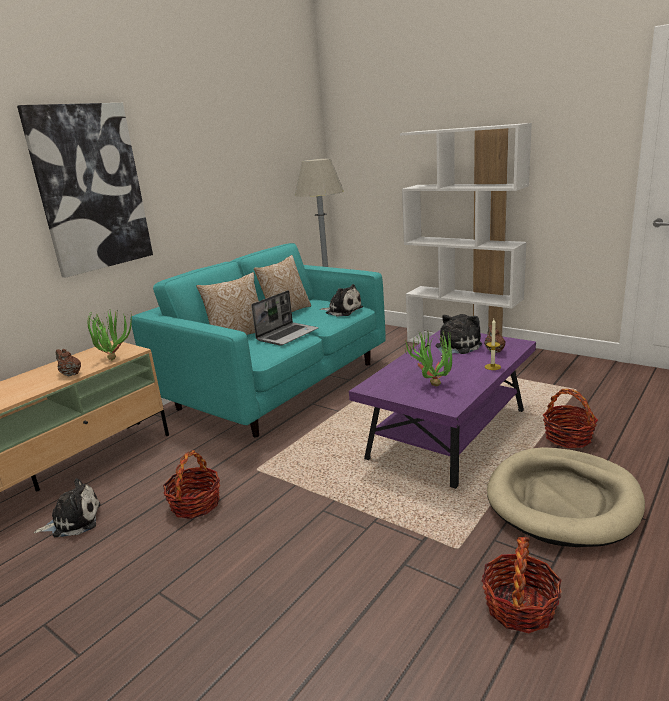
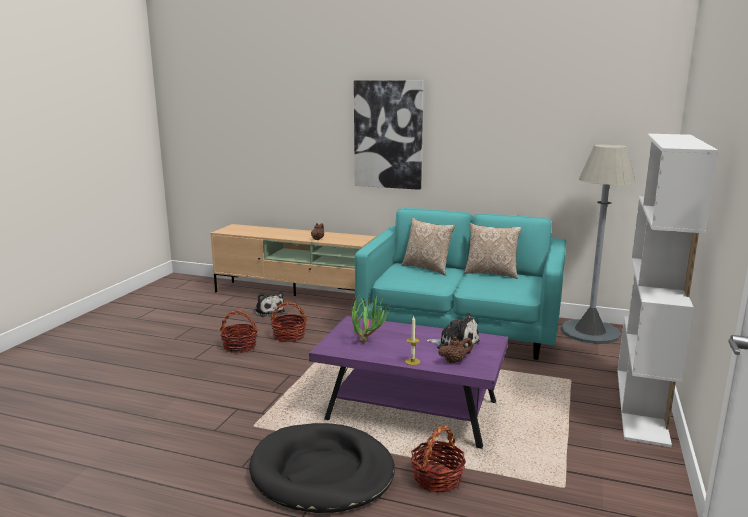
camera: 70 degrees right, 5 degrees down
(115, 357) = (345, 242): potted plant -> none
(287, 335) = (438, 281): laptop -> none
(342, 310) = (513, 290): plush toy -> none
(519, 607) = (197, 452): basket -> basket (240, 346)
(563, 500) = (322, 472): beige dog bed -> black dog bed

